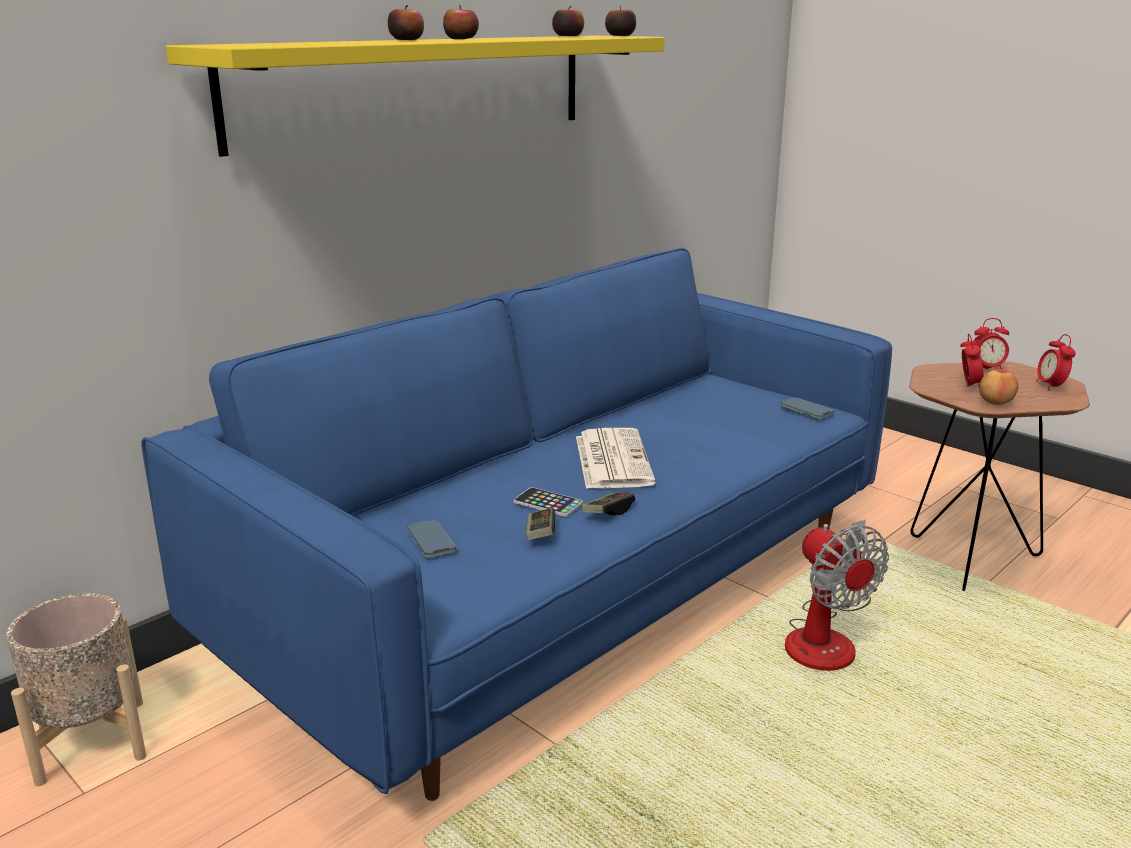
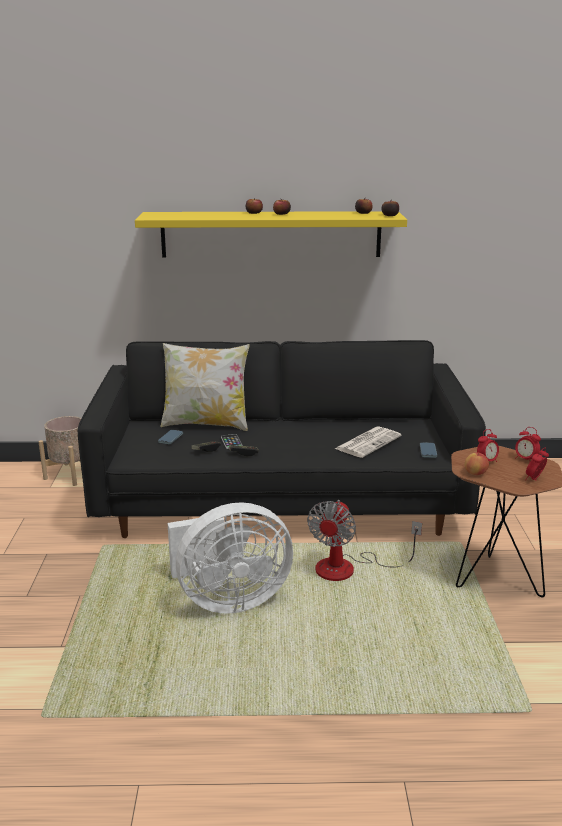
camera: 45 degrees right, 0 degrees up
(434, 493) = (206, 423): none -> pillow
(565, 588) = (281, 500): blue sofa -> black sofa
(612, 459) = (290, 437): newspaper -> newspaper (368, 442)
(789, 790) = (228, 600): none -> white fan

